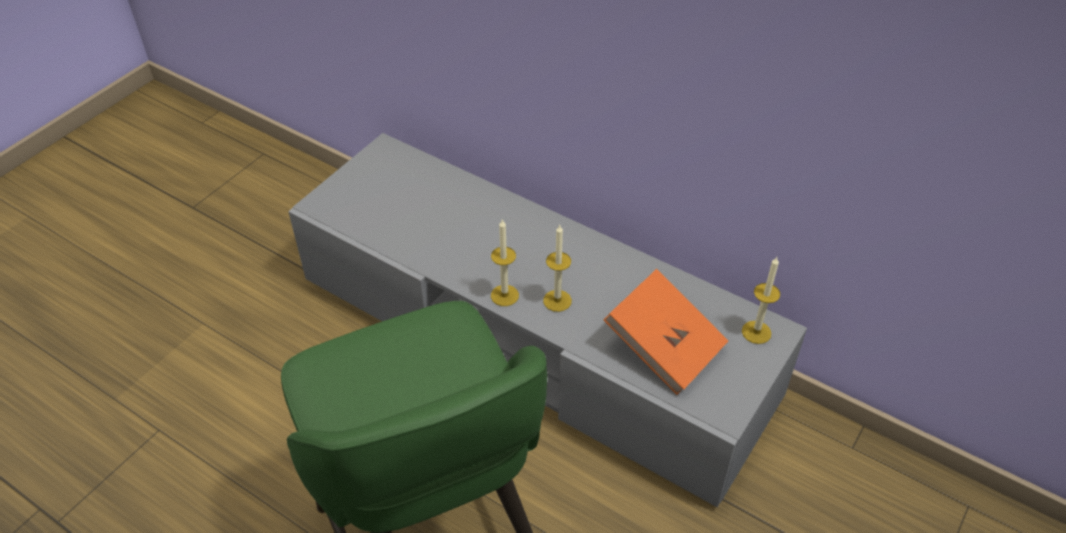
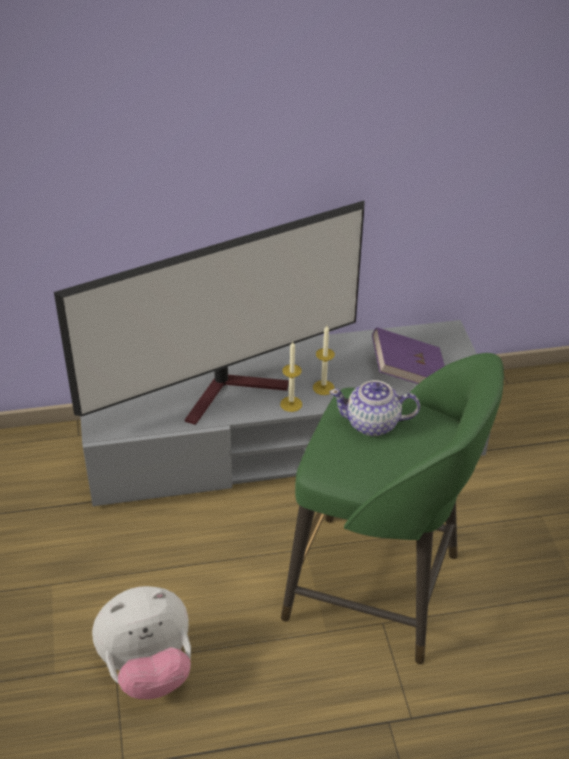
camera: 45 degrees left, 5 degrees down
(173, 456) = (148, 669): none -> plush toy
(420, 359) = (373, 424): none -> teapot
(471, 244) = (232, 390): none -> television
(664, 347) = (408, 374): orange book -> purple book
(756, 332) = (441, 337): candle -> none

